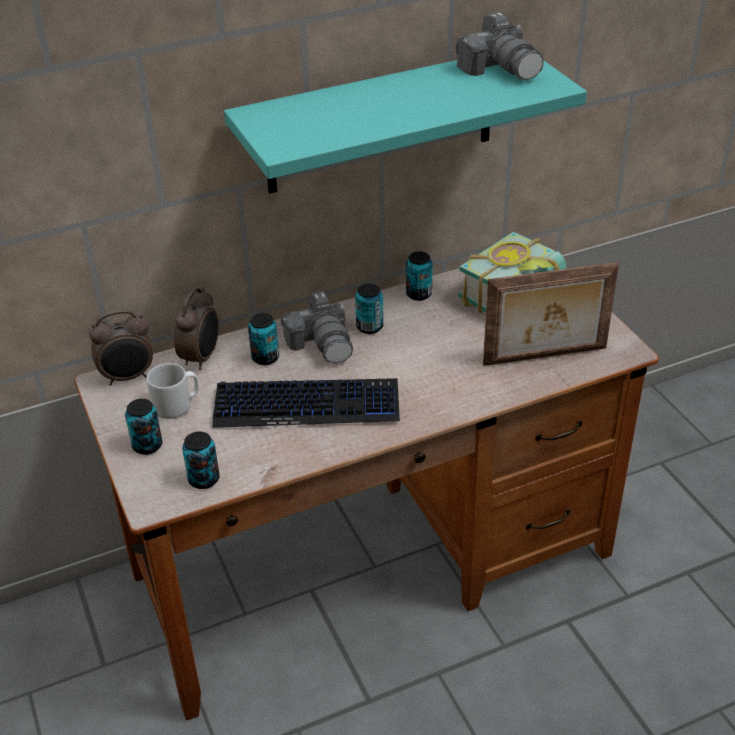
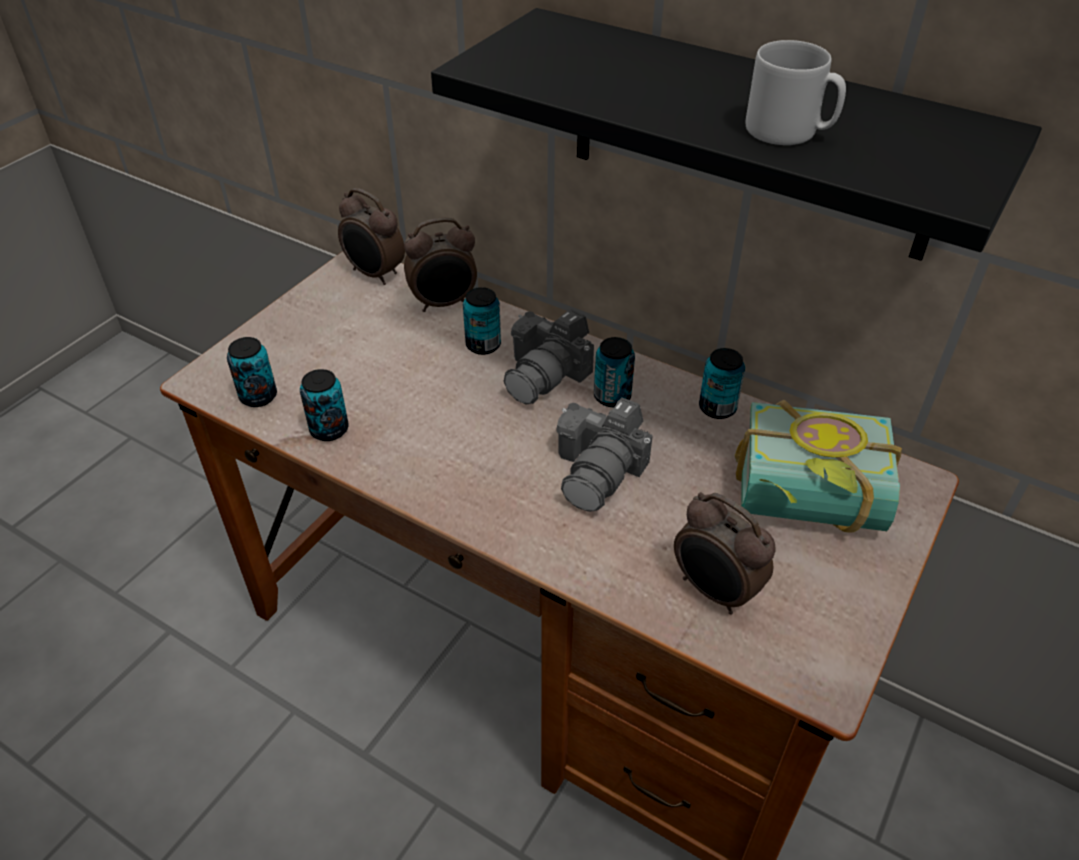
camera: 55 degrees right, 5 degrees up
(147, 445) = (284, 335): can -> can (329, 429)
(177, 405) = (358, 324): grey mug -> grey mug (789, 132)
(307, 405) = (430, 413): keyboard -> none
(381, 121) = (749, 135): turquoise shelf -> black shelf
(500, 68) = (931, 132): camera -> camera (600, 470)
(545, 357) = (714, 591): picture frame -> alarm clock

